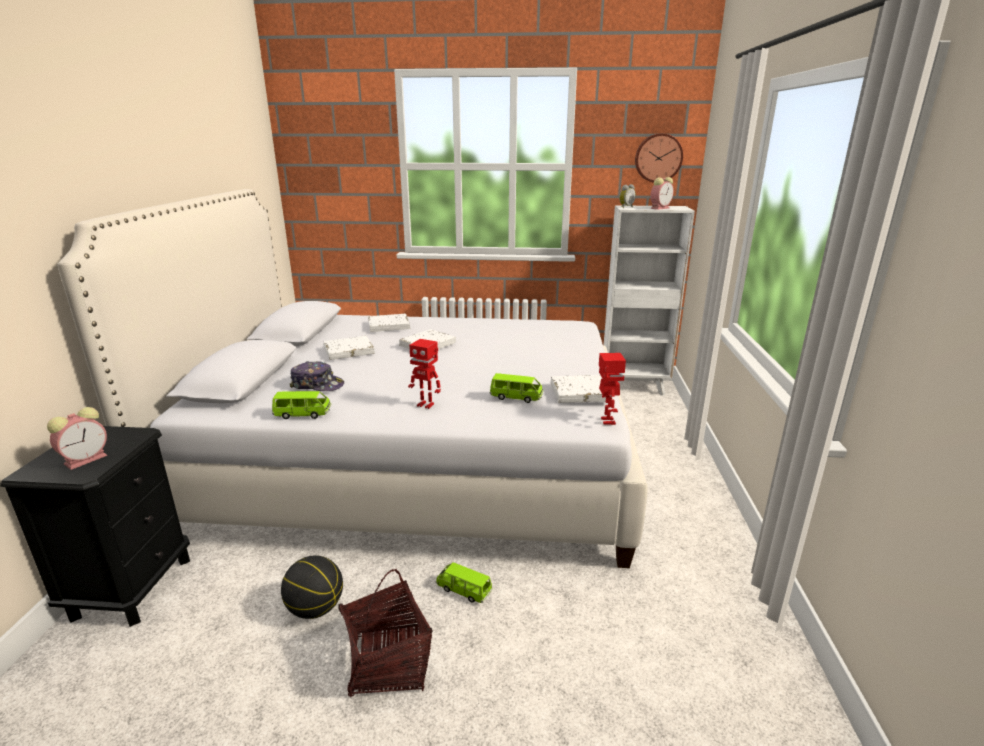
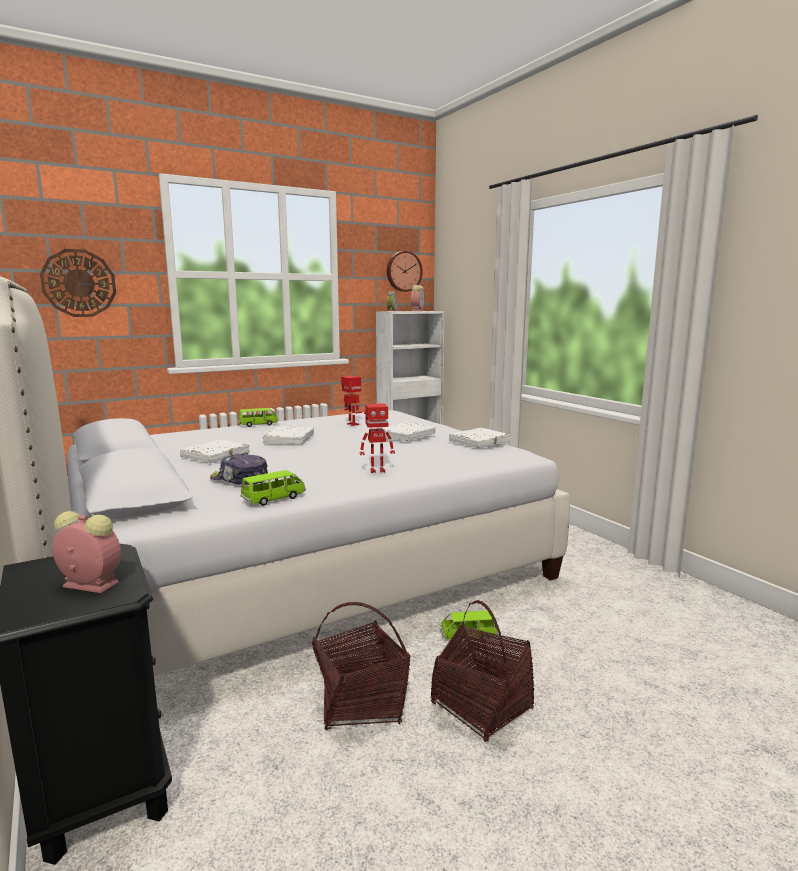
camera: 35 degrees left, 10 degrees down
(87, 459) = (88, 584): alarm clock -> alarm clock turned 75 degrees counterclockwise
(315, 609) = (361, 703): basketball -> basket
(317, 385) = (239, 480): cap -> cap turned 135 degrees counterclockwise
(330, 175) = (79, 283): none -> wall clock
(388, 326) = (216, 435): white book -> white book (406, 435)
(516, 397) = (441, 452): green toy car -> green toy car (258, 424)
(607, 421) = (525, 452): toy robot -> toy robot (352, 424)

